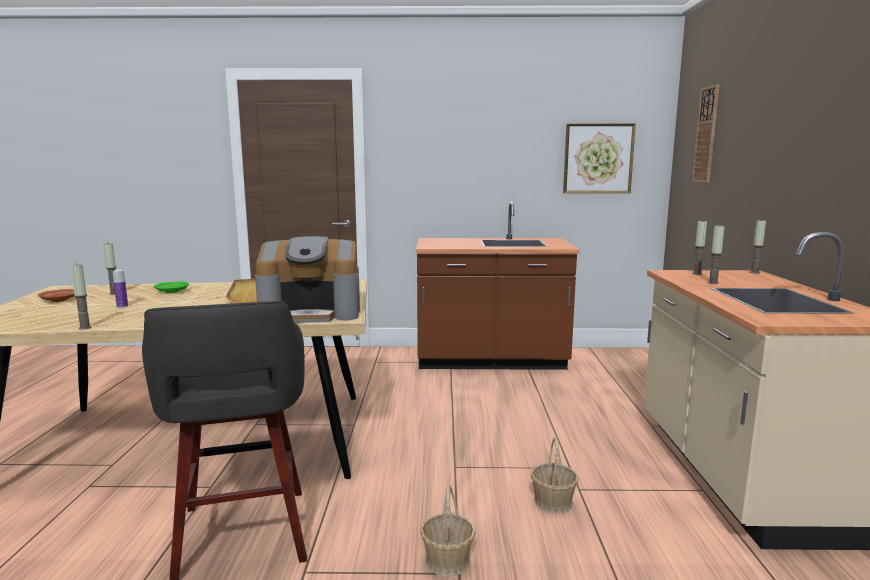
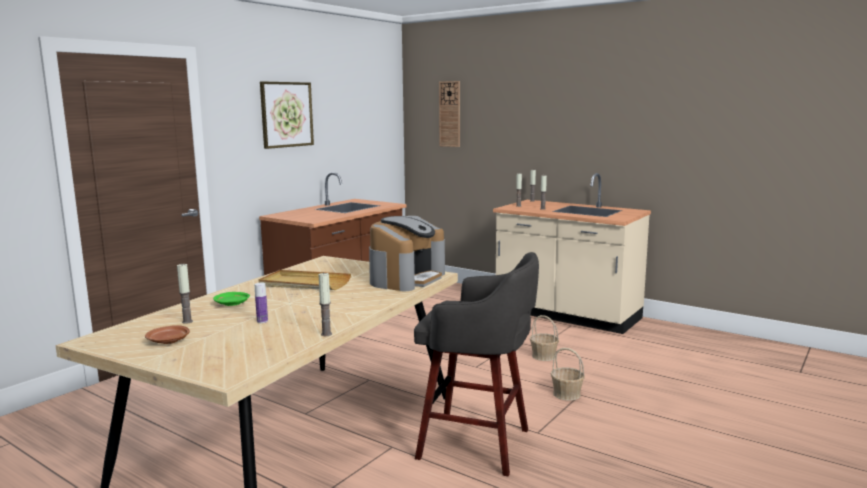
camera: 55 degrees left, 0 degrees up
(598, 158) = (367, 131): picture -> picture (286, 114)

